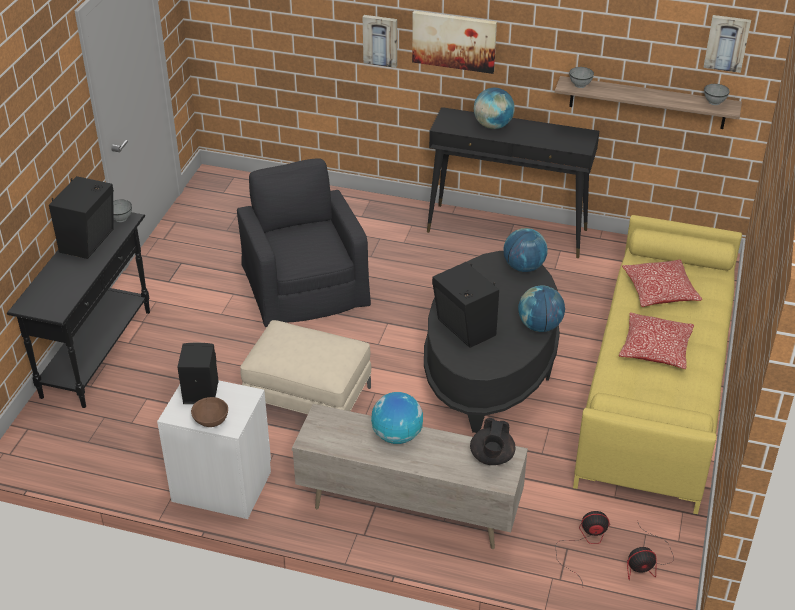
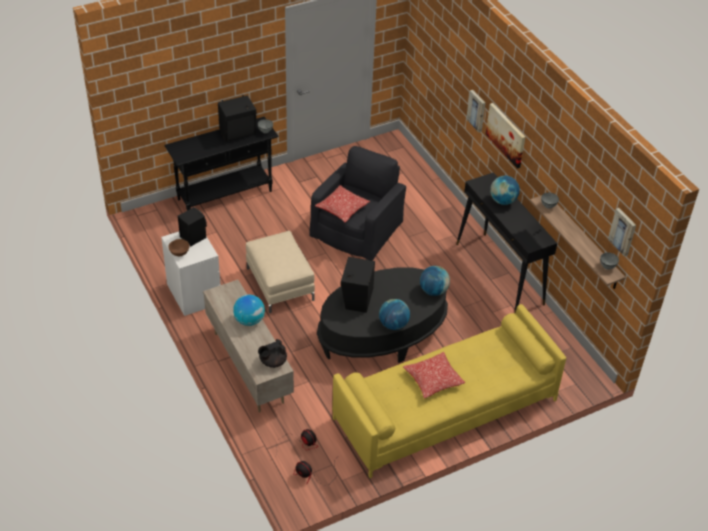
camera: 45 degrees right, 5 degrees up
(660, 291) = (484, 356): pillow -> pillow (342, 209)

